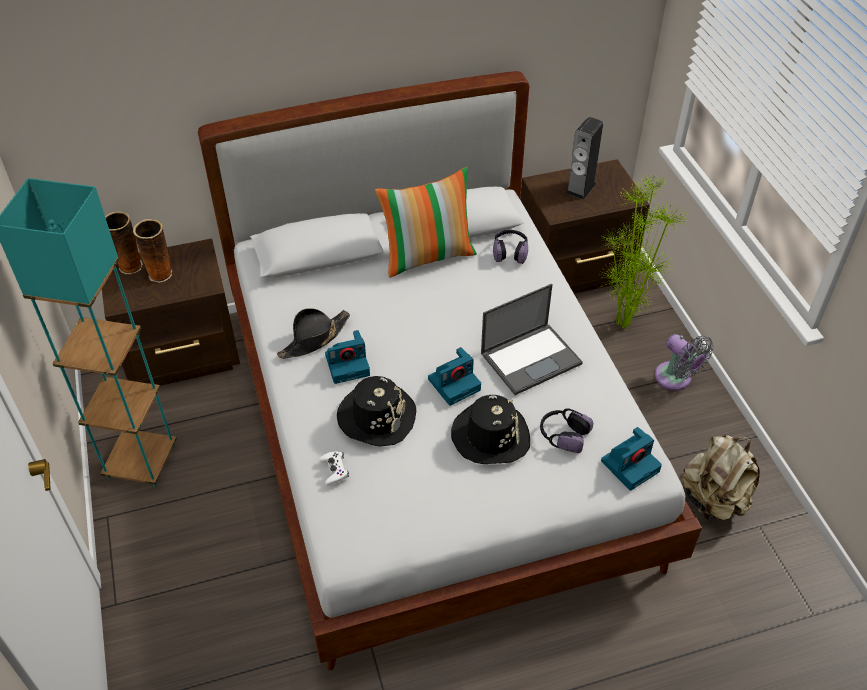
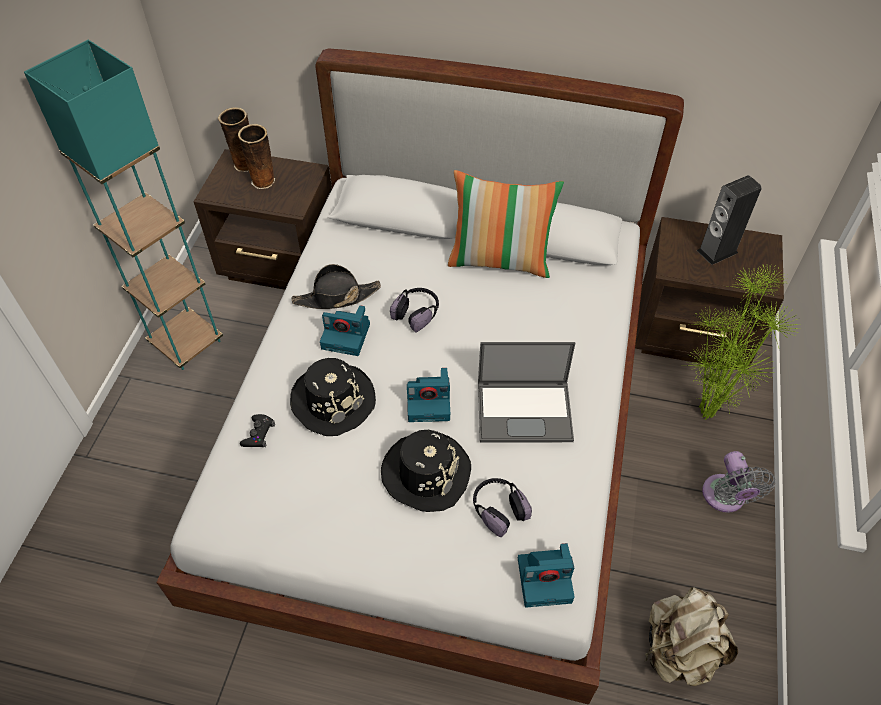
camera: 30 degrees right, 5 degrees up
(334, 470) = (258, 434): white game controller -> black game controller
(510, 251) = (585, 289): headphones -> headphones (417, 313)

